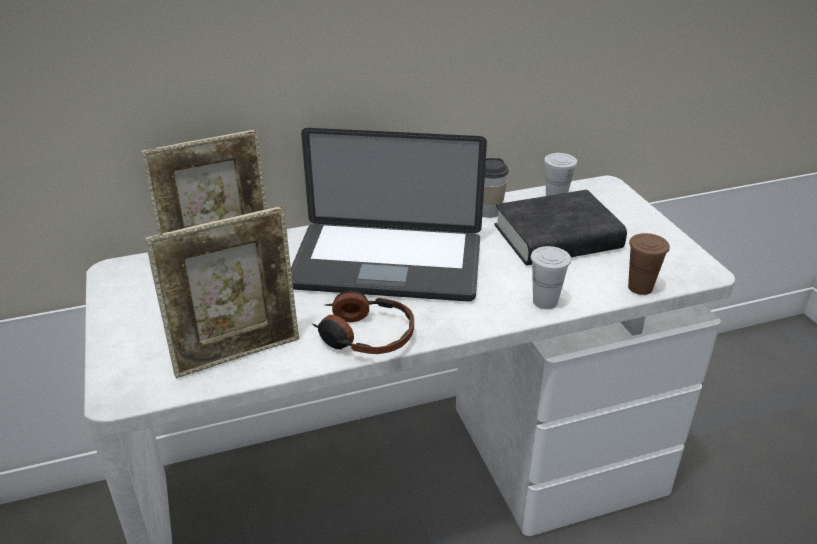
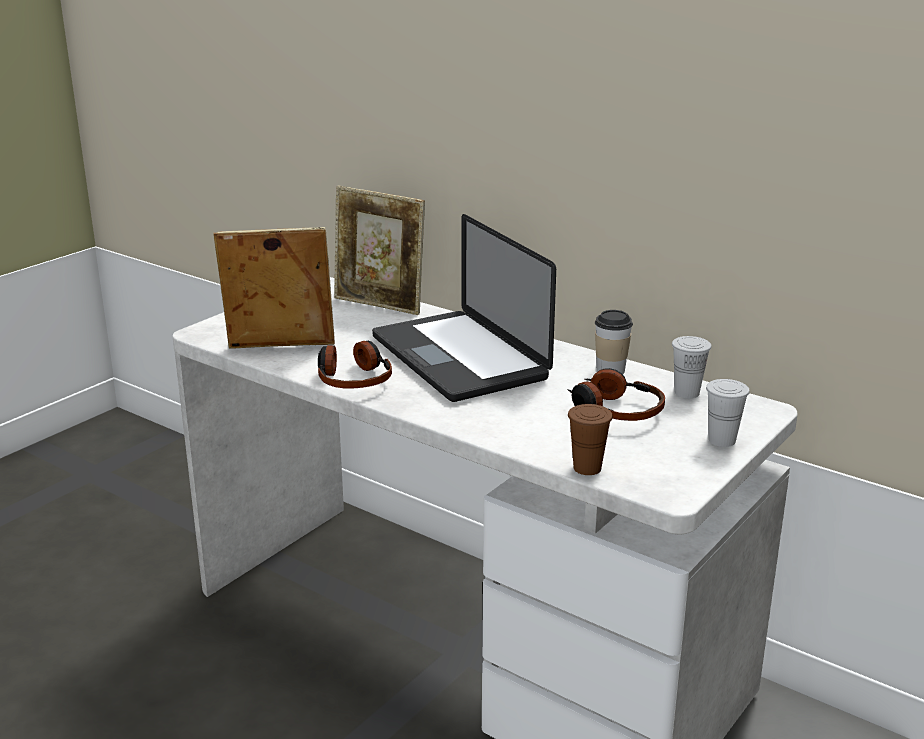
camera: 55 degrees right, 10 degrees down
(238, 353) = (280, 348): picture frame -> picture frame turned 150 degrees clockwise
(545, 301) = (497, 431): white cup -> white cup (722, 440)
(557, 237) = (615, 410): black book -> headphones

